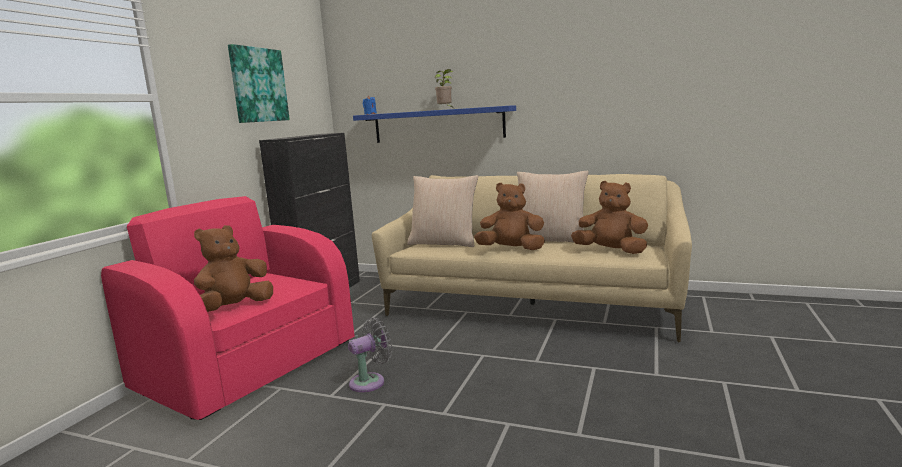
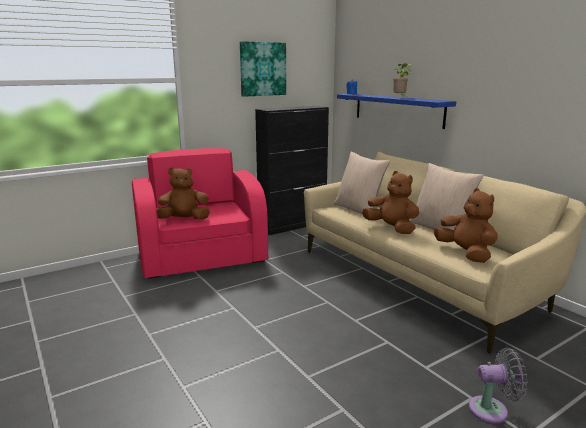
camera: 35 degrees right, 5 degrees up
(370, 381) = (244, 291): grey fan -> grey fan (492, 410)

